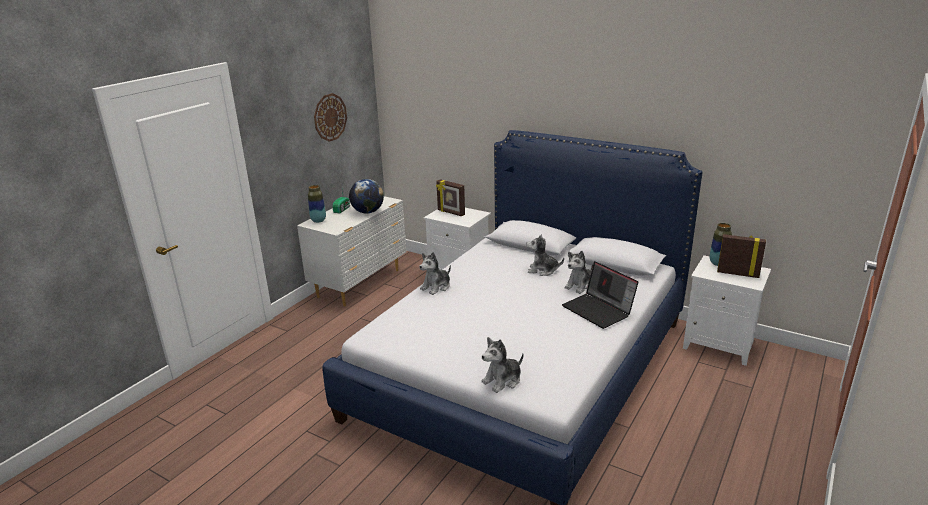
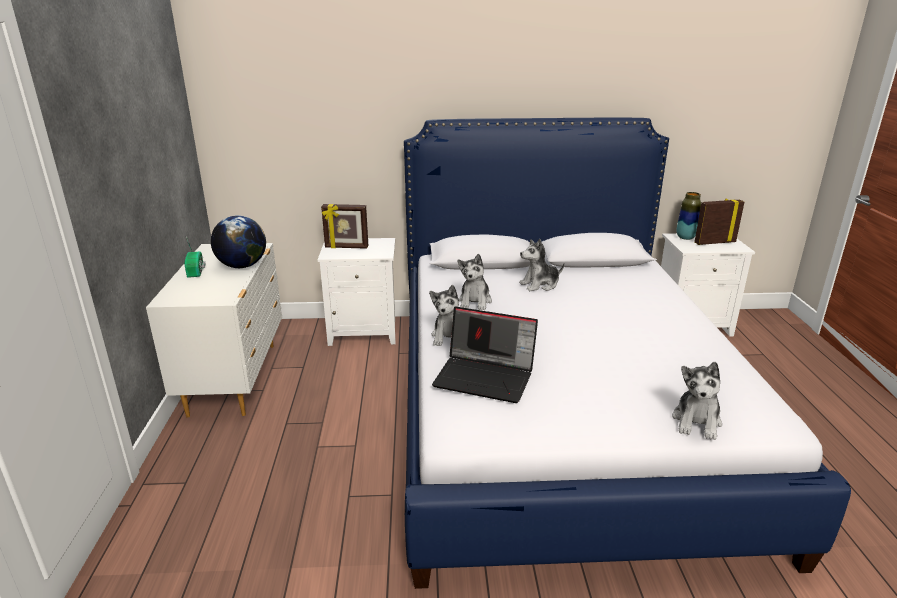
camera: 35 degrees left, 0 degrees up
(318, 221) = (176, 293): vase -> none
(330, 117) = (151, 126): wall clock -> none
(580, 286) = (601, 290): plush toy -> plush toy (475, 301)
(599, 310) = (658, 309): laptop -> laptop (486, 377)

